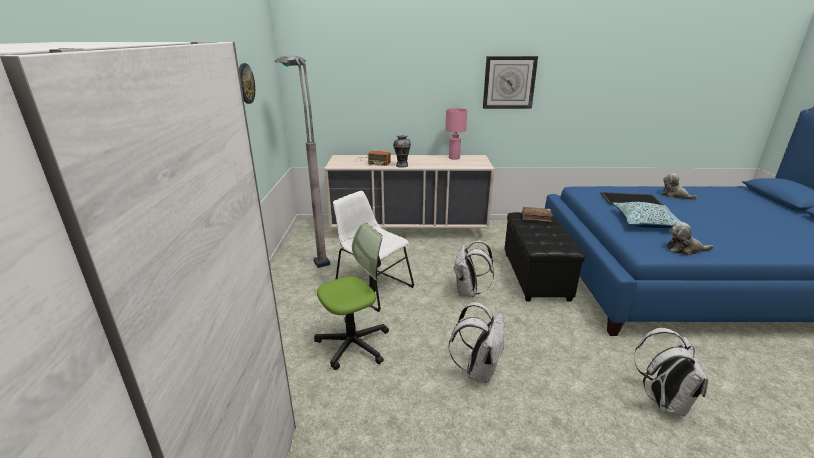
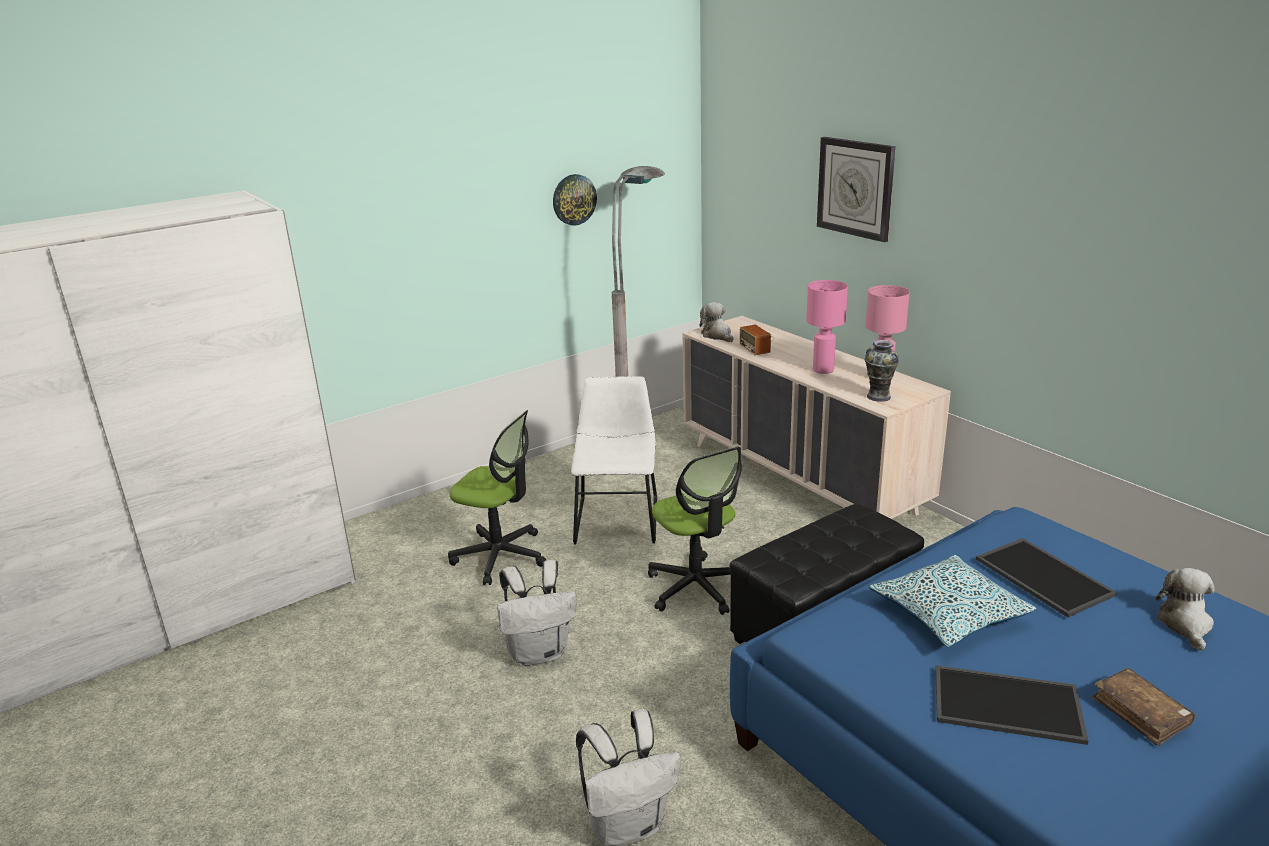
camera: 55 degrees right, 0 degrees up
(402, 165) = (776, 362): vase -> vase (878, 397)
(428, 162) = (822, 370): none -> pink table lamp
(468, 292) = (697, 587): white backpack -> office chair
(509, 82) = (1005, 260): wall clock -> wall clock (855, 188)
(536, 217) = (865, 527): brown book -> brown book (1140, 713)
(684, 249) = (876, 668): plush toy -> plush toy (717, 335)
(722, 237) = (1005, 706): none -> tray

